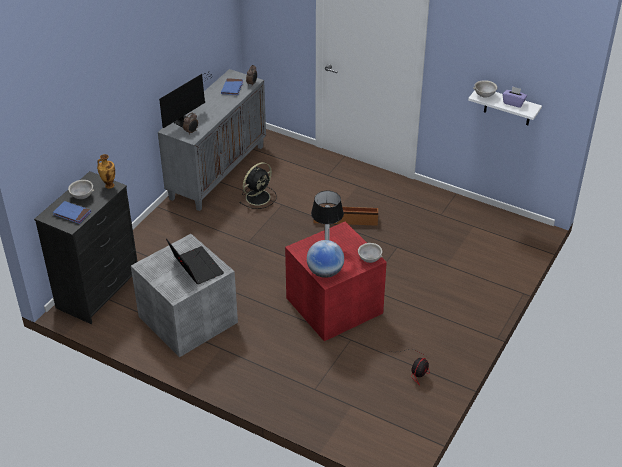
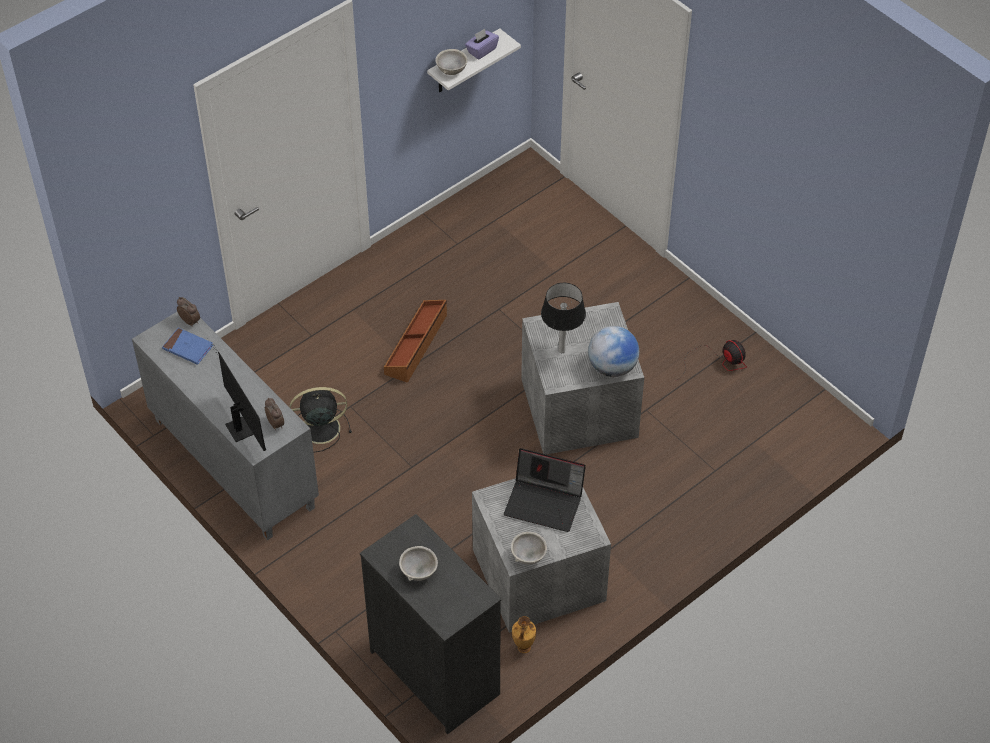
camera: 70 degrees left, 10 degrees up
(72, 214) = (454, 591): blue book -> none
(109, 185) = (407, 534): vase -> vase (523, 648)
(195, 267) = (545, 502): laptop -> laptop turned 150 degrees counterclockwise
(259, 197) = (319, 429): black fan -> black fan turned 75 degrees counterclockwise
(334, 306) = (581, 409): red storage box -> grey storage box
(369, 259) = (608, 316): grey bowl -> grey bowl (529, 556)

